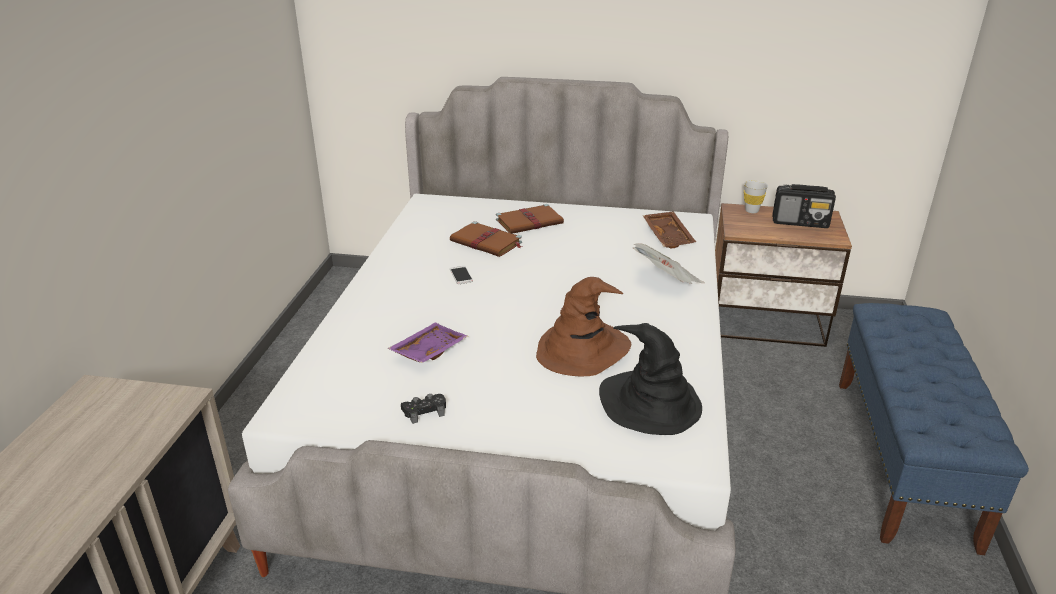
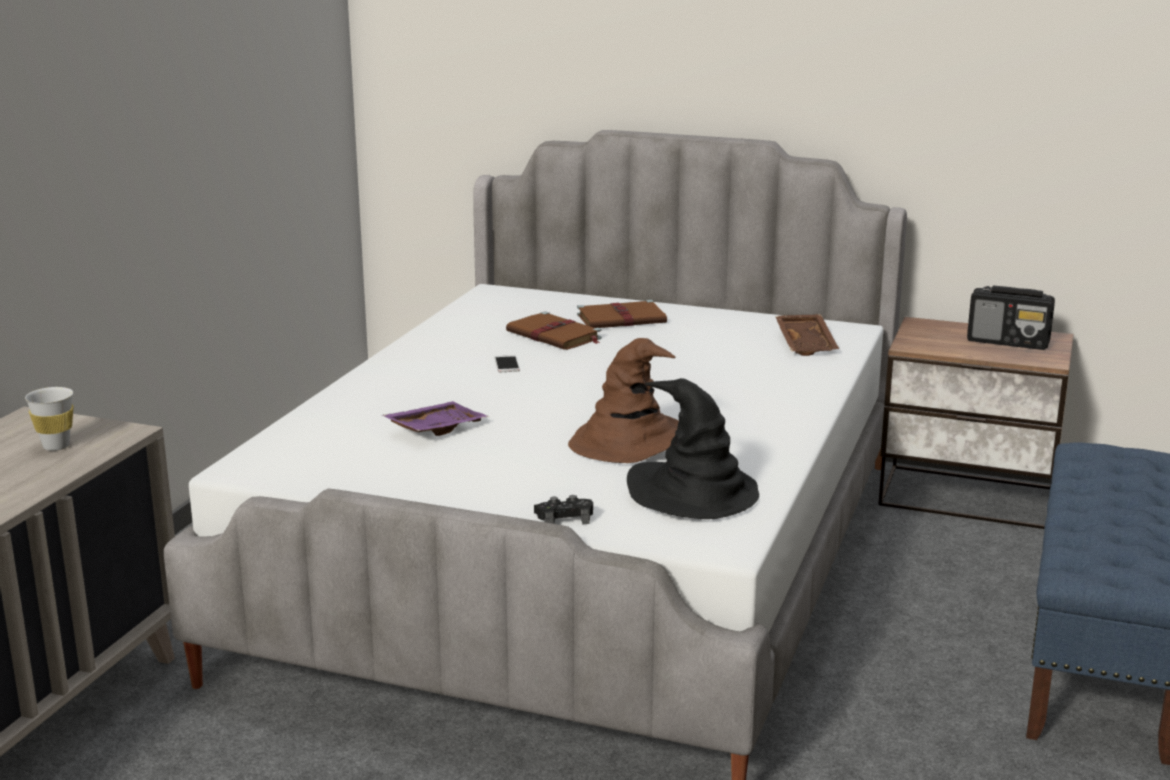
camera: 10 degrees right, 10 degrees down
(424, 411) = (408, 479): black game controller -> black game controller (564, 518)
(666, 281) = (778, 387): newspaper -> none
(751, 211) = (944, 326): white cup -> white cup (56, 446)

